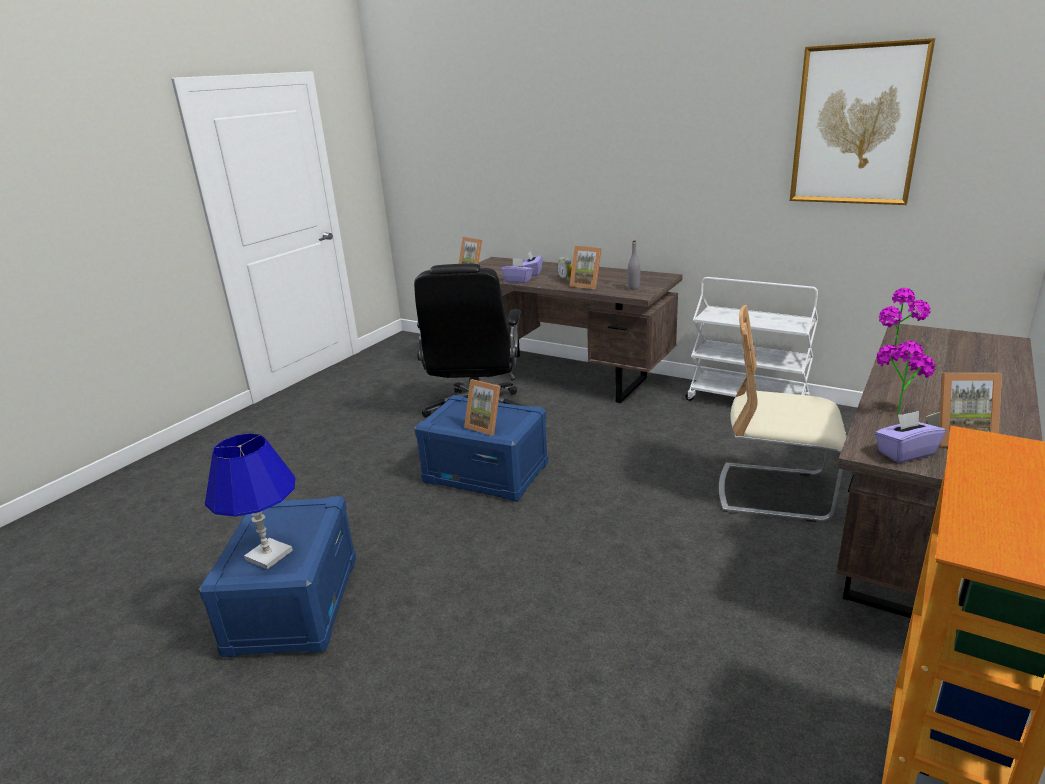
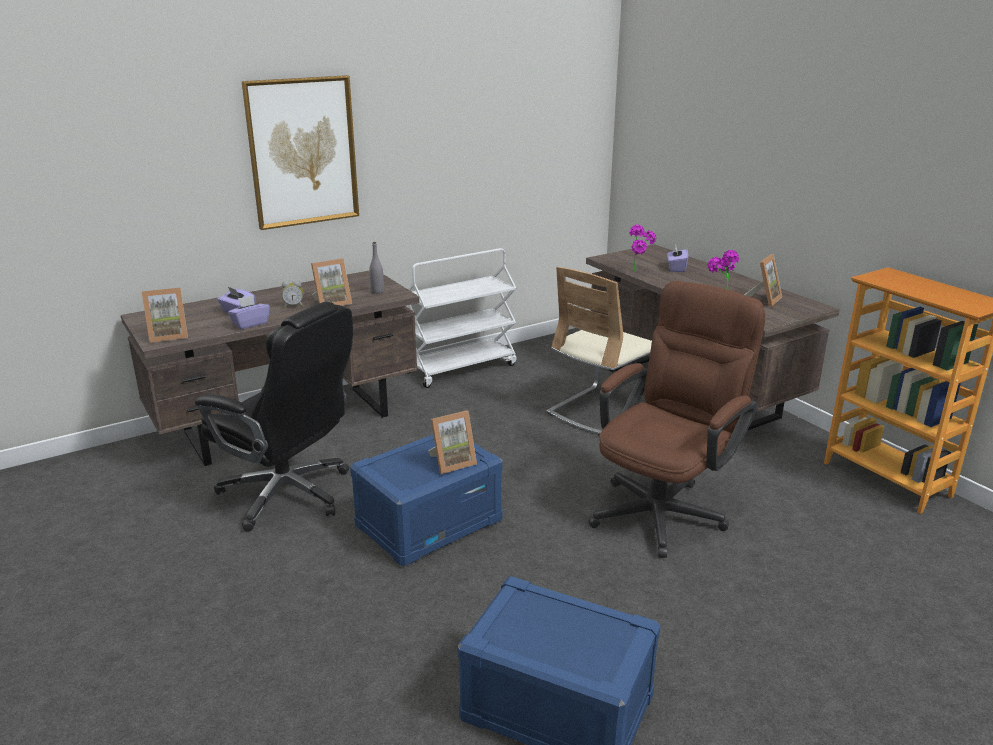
camera: 65 degrees left, 0 degrees up
(268, 555) = (591, 642): blue table lamp -> none
(623, 587) = (665, 508): none -> brown office chair
(857, 125) = (498, 109): picture -> picture (302, 152)
(905, 453) = (772, 315): purple tissue box -> purple tissue box (676, 268)

